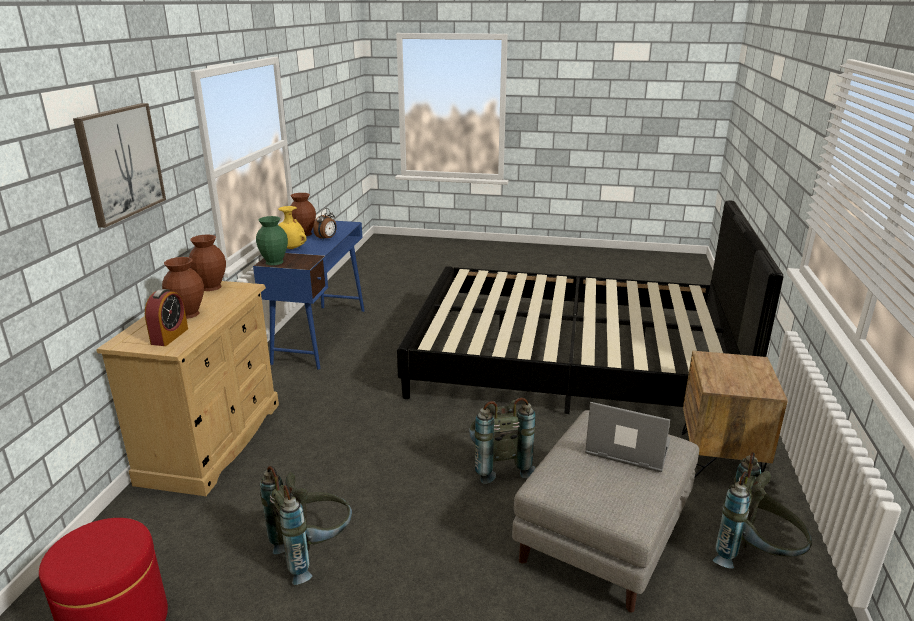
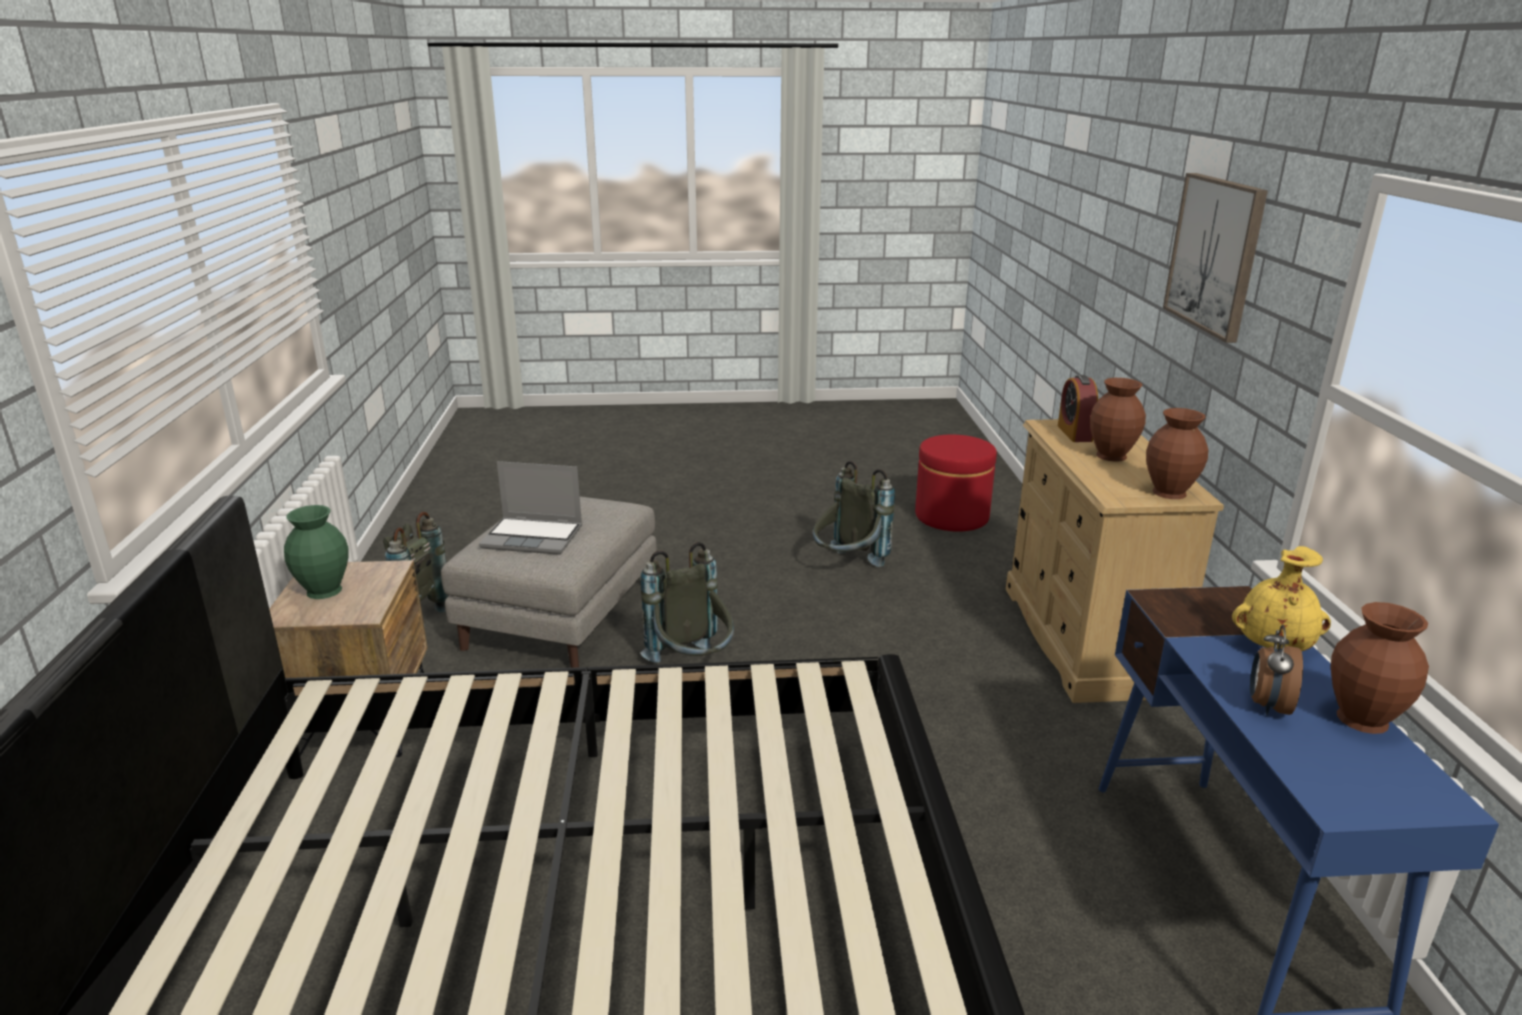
camera: 165 degrees right, 0 degrees up
(275, 262) = (1227, 600): green vase -> green vase (323, 591)

